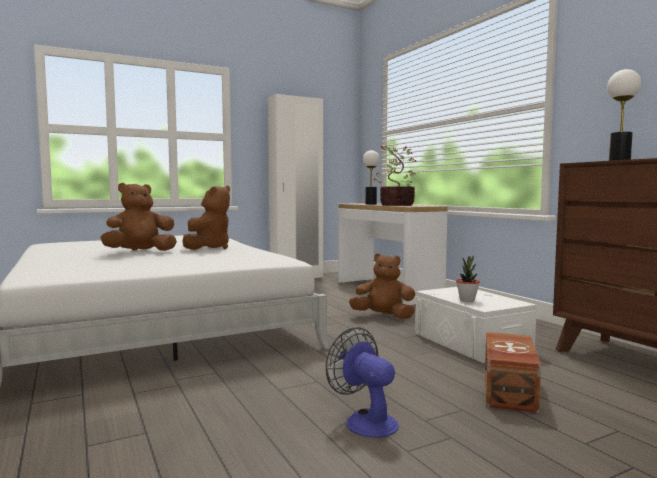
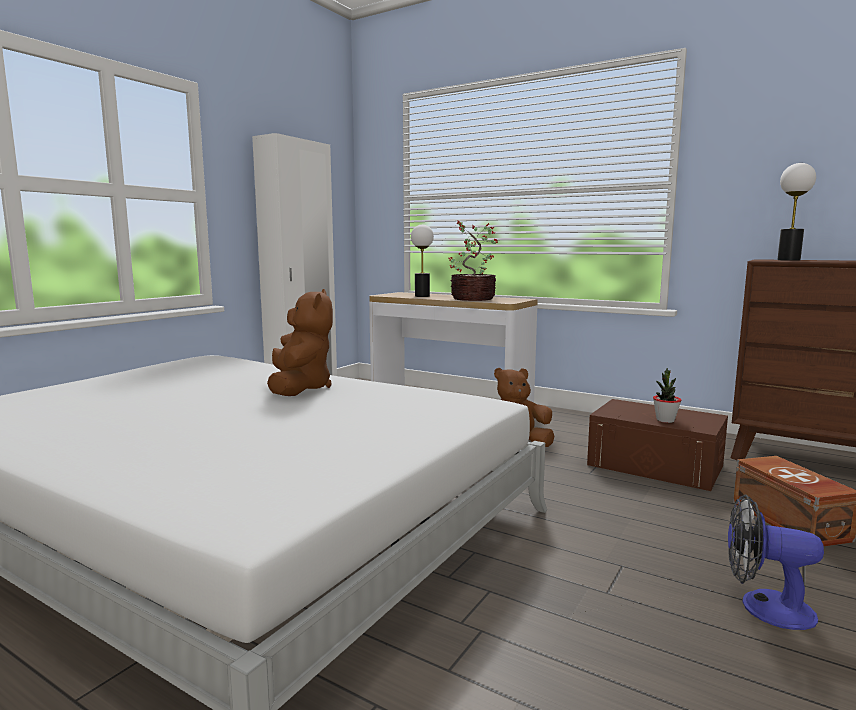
camera: 30 degrees left, 5 degrees up
(140, 252) = (234, 416): brown plush toy -> none
(471, 342) = (655, 465): white storage box -> brown storage box

